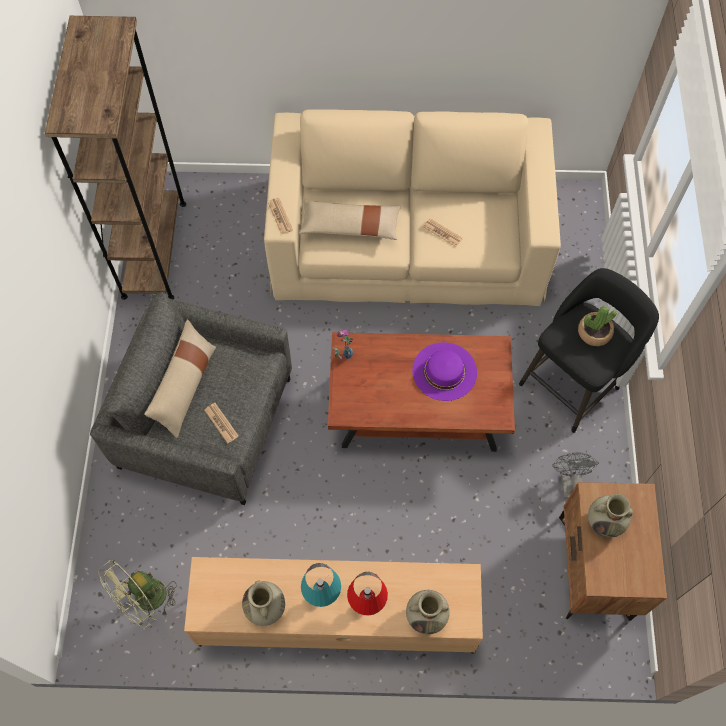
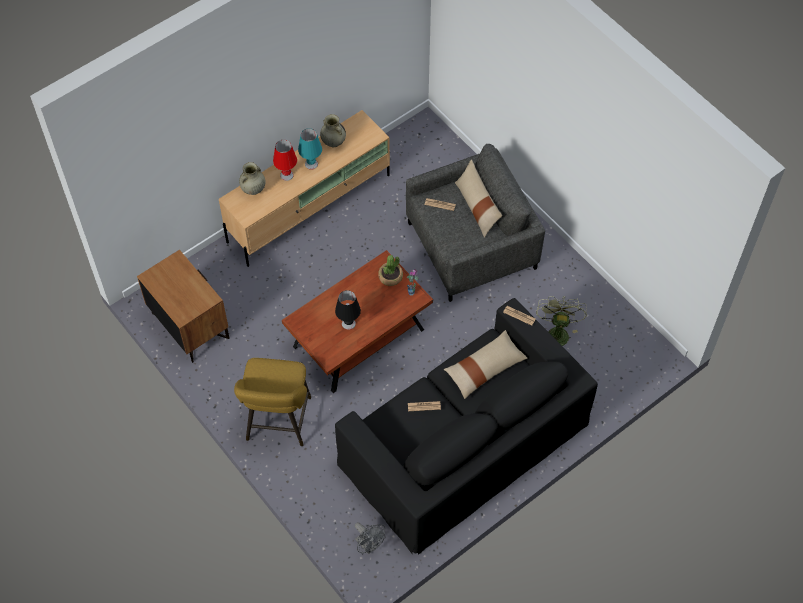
camera: 140 degrees right, 5 degrees down
(145, 601) = (412, 151): green fan -> green fan (556, 332)
(154, 249) = (611, 315): brown bookcase -> none
(408, 238) = (464, 443): beige sofa -> black sofa
(444, 371) = (348, 323): purple hat -> black table lamp
(568, 481) = (238, 361): grey fan -> grey fan (369, 545)
(572, 383) = (278, 423): black stool -> yellow stool
(594, 332) = (273, 386): potted plant -> potted plant (390, 277)
(605, 522) = (193, 289): beige vase -> none

